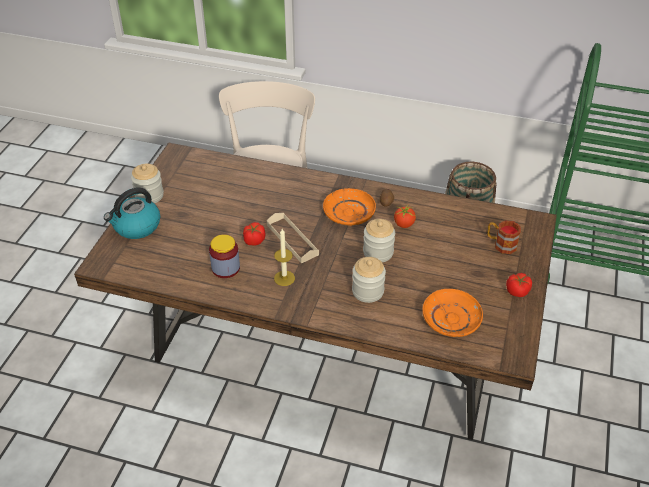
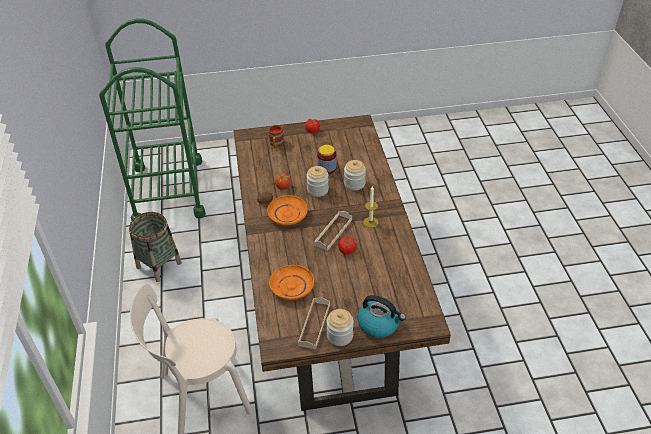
camera: 115 degrees left, 0 degrees up
(178, 184) = (314, 324): none -> beige tray
(225, 268) = (383, 253): jar -> jar (327, 168)
(451, 318) = (351, 148): orange plate -> orange plate (291, 287)

